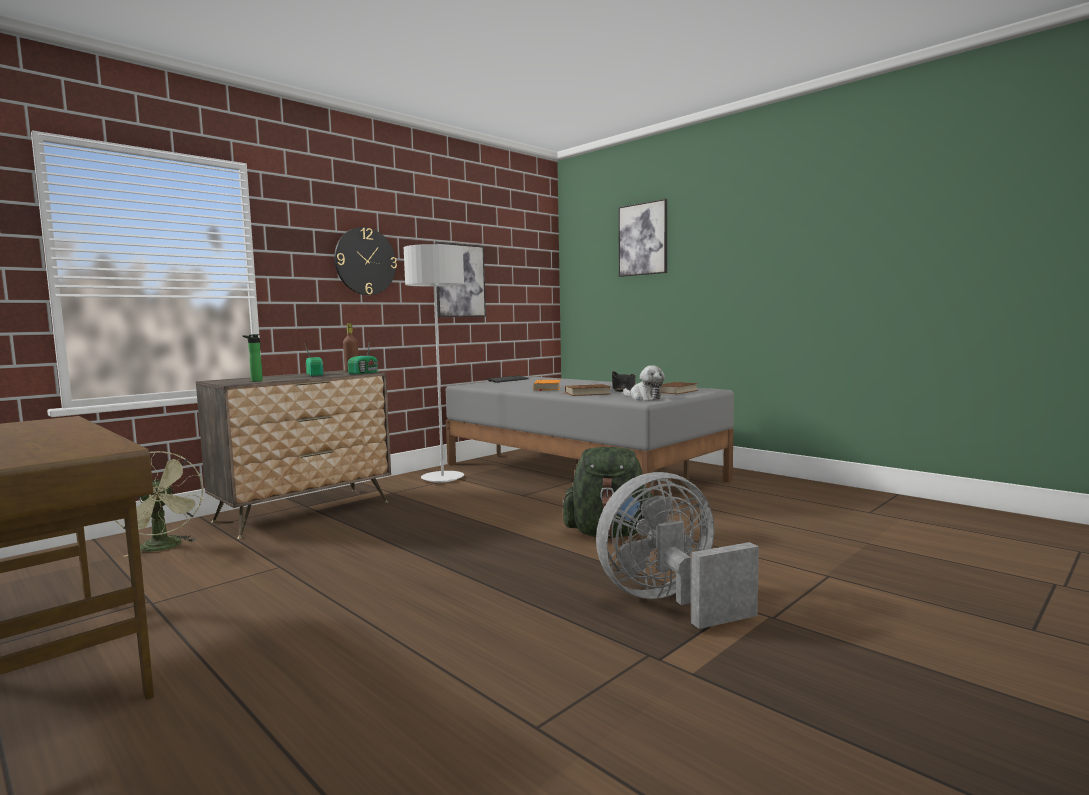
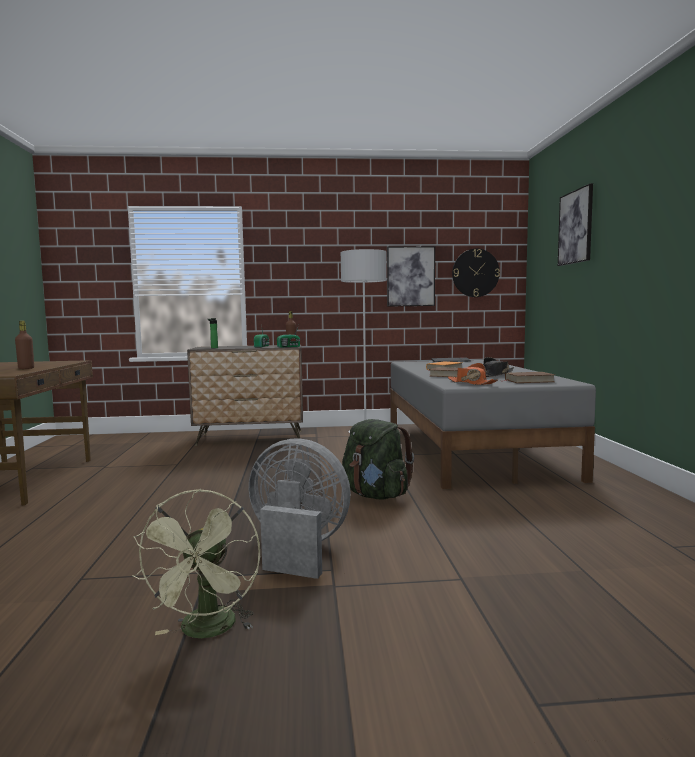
camera: 40 degrees right, 0 degrees up
(55, 438) = (26, 368): none -> brown bottle
(163, 548) = (160, 443): green fan -> green fan (206, 631)
(365, 261) = (325, 265): wall clock -> wall clock (475, 273)
(644, 398) = (471, 383): plush toy -> orange hat

